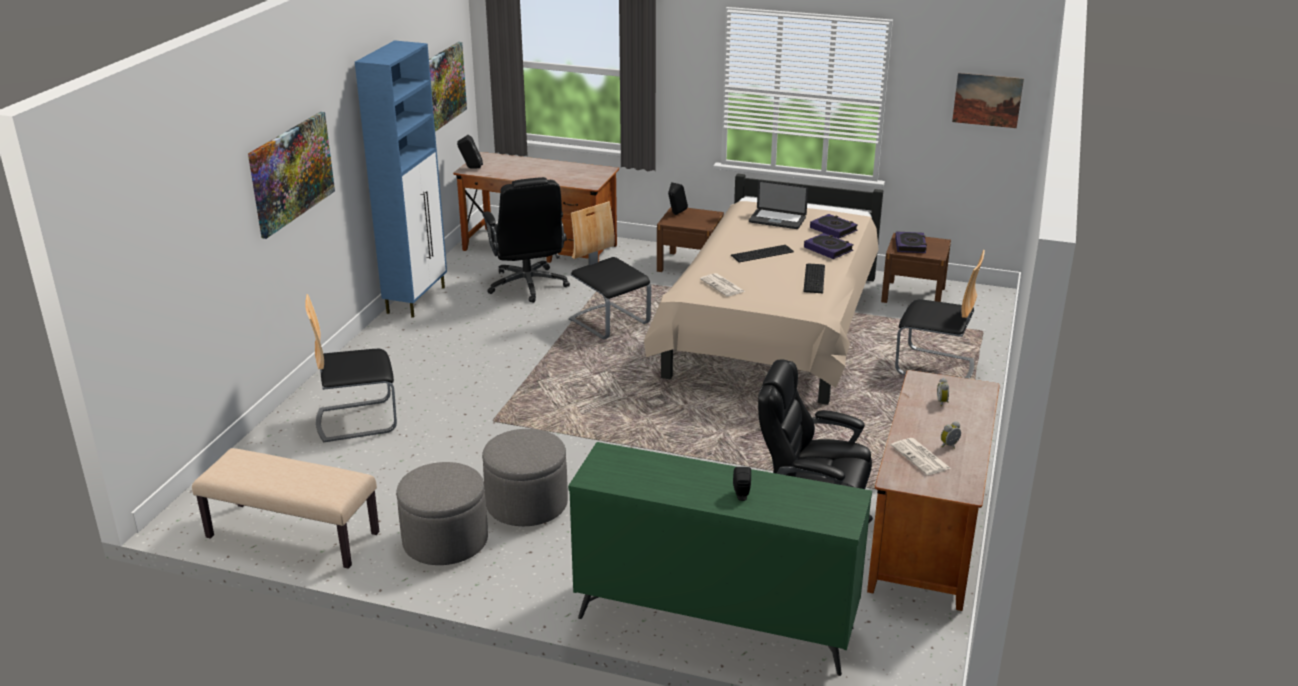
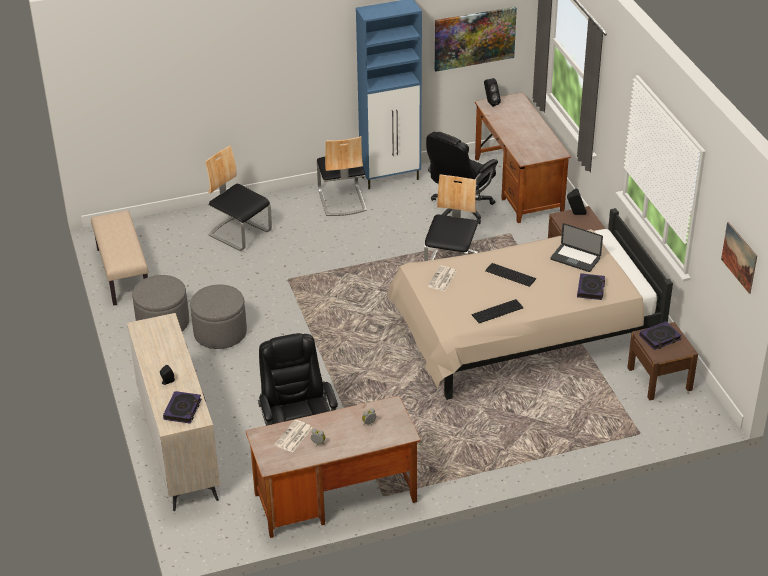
camera: 55 degrees right, 10 degrees up
(291, 173) = (268, 66): picture -> none
(714, 621) = (179, 447): green dresser -> beige dresser
(777, 220) = (575, 259): laptop -> laptop turned 45 degrees counterclockwise
(828, 249) = (553, 299): book -> book (183, 409)
(934, 367) = (554, 429): chair -> chair (341, 200)

